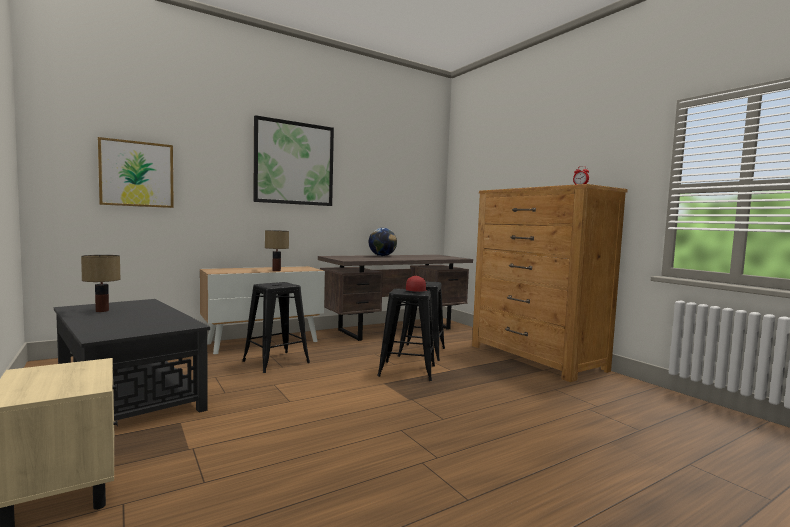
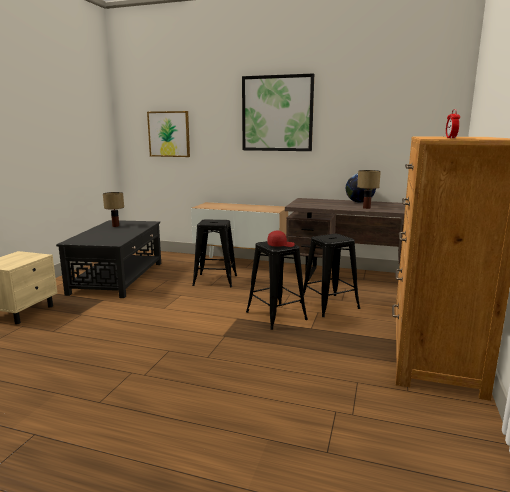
camera: 50 degrees right, 10 degrees up
(277, 270) = (243, 209): table lamp -> table lamp (367, 208)

